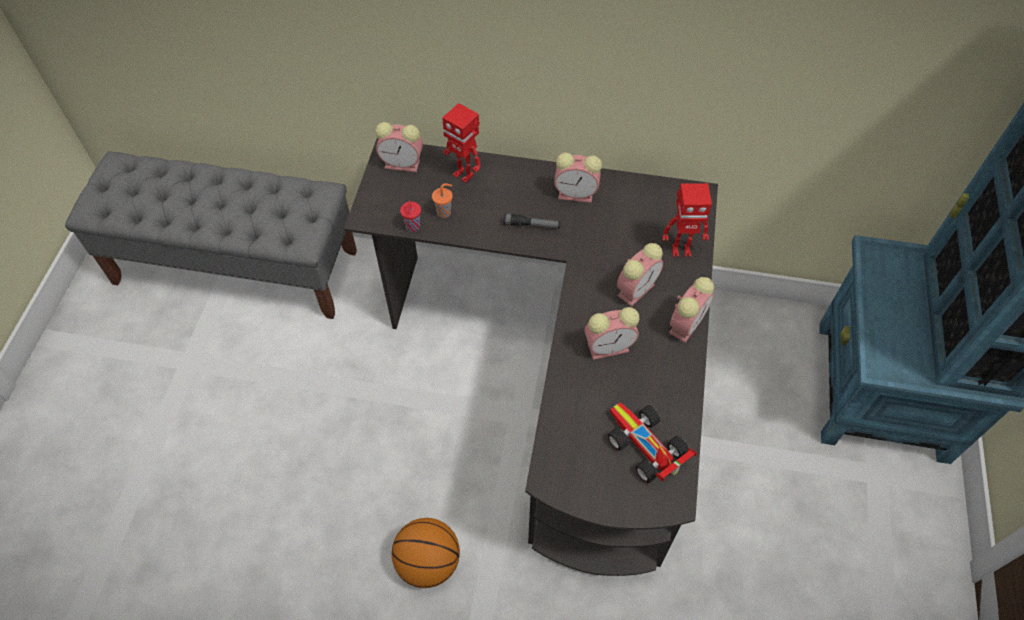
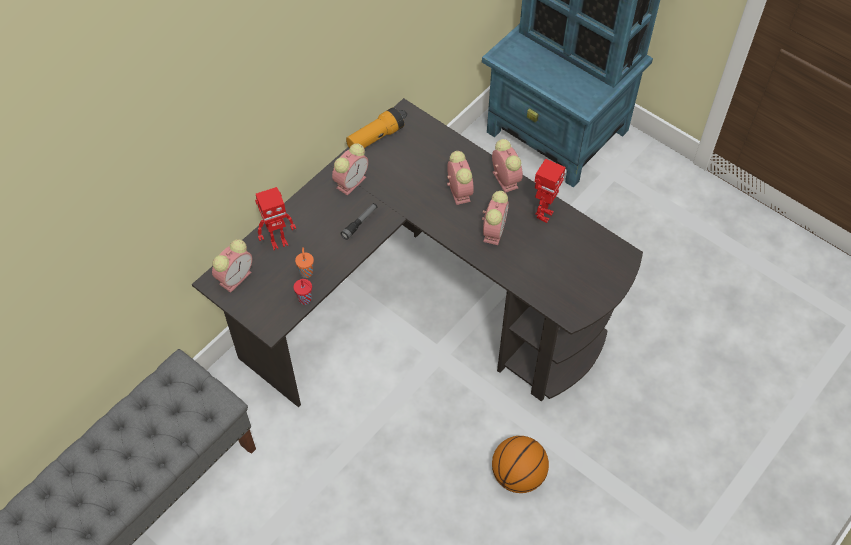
camera: 60 degrees left, 0 degrees up
(644, 447) = (580, 251): toy car -> none
(645, 185) = (375, 138): none -> flashlight
(680, 250) = (444, 149): toy robot -> toy robot (543, 215)

